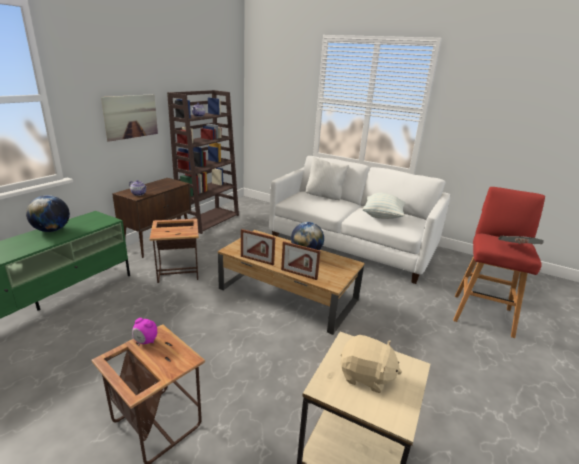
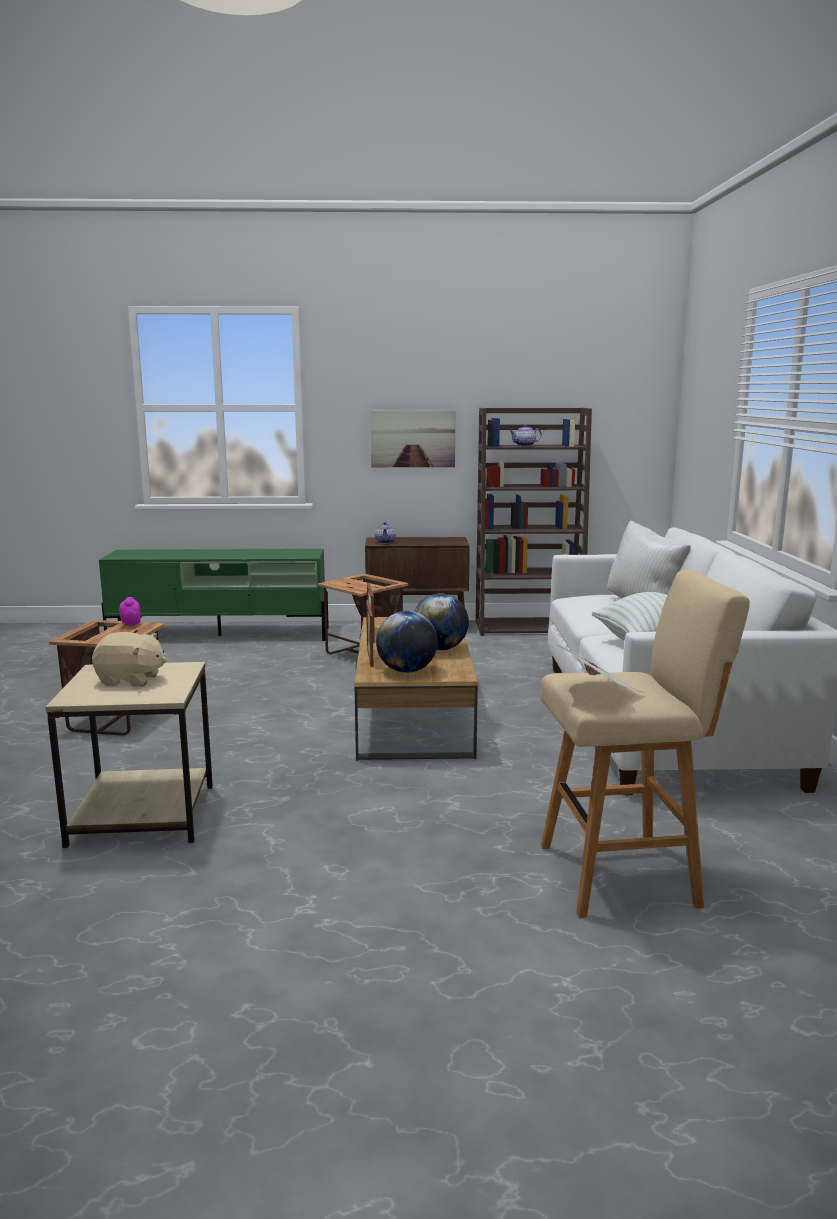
camera: 60 degrees right, 10 degrees down
(52, 230) = (255, 551): globe -> globe (407, 671)
(366, 376) = (130, 680): beige plush toy -> beige plush toy turned 75 degrees counterclockwise
(482, 313) = (623, 874): red stool -> beige stool

